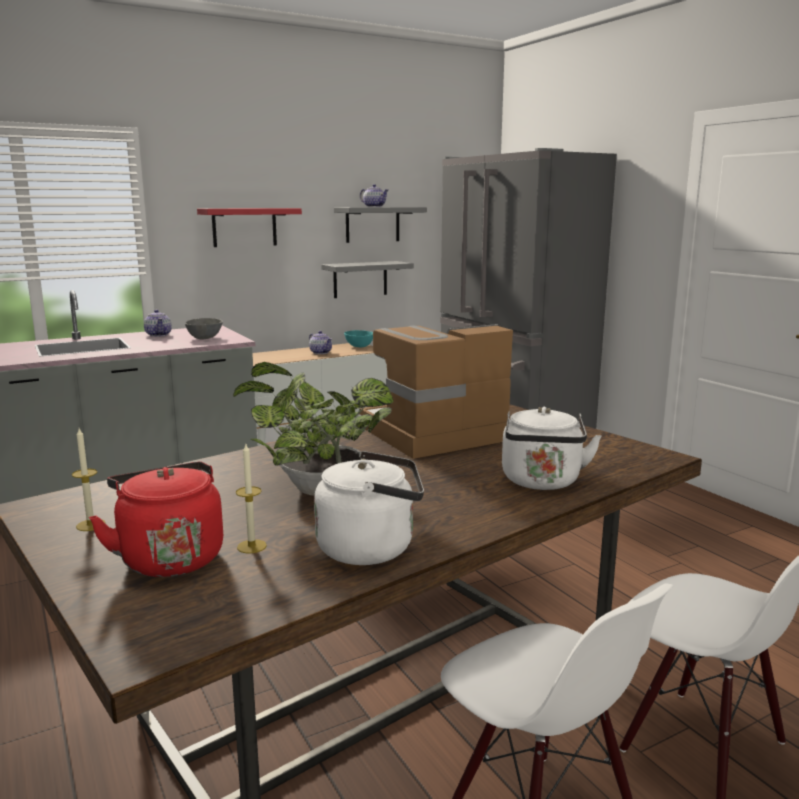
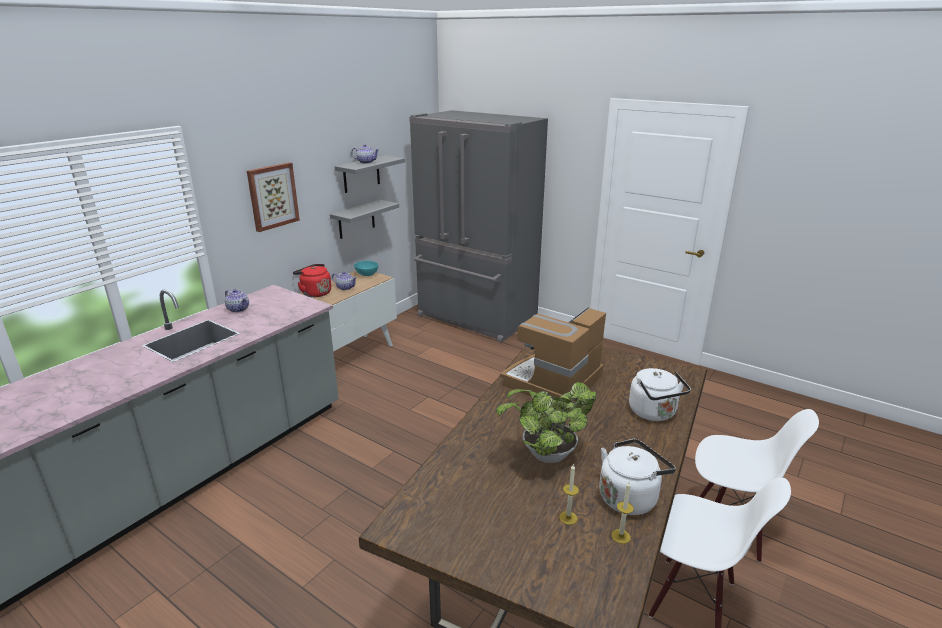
camera: 25 degrees left, 10 degrees up
(90, 525) = (452, 533): candle -> candle (620, 536)
(169, 557) = (535, 543): red kettle -> red kettle (314, 293)
(205, 338) = (285, 307): grey bowl -> none
(244, 227) = (272, 196): red shelf -> picture

